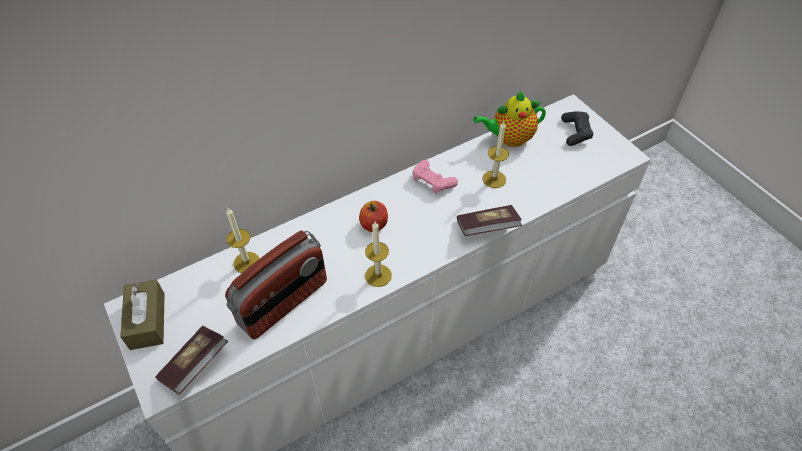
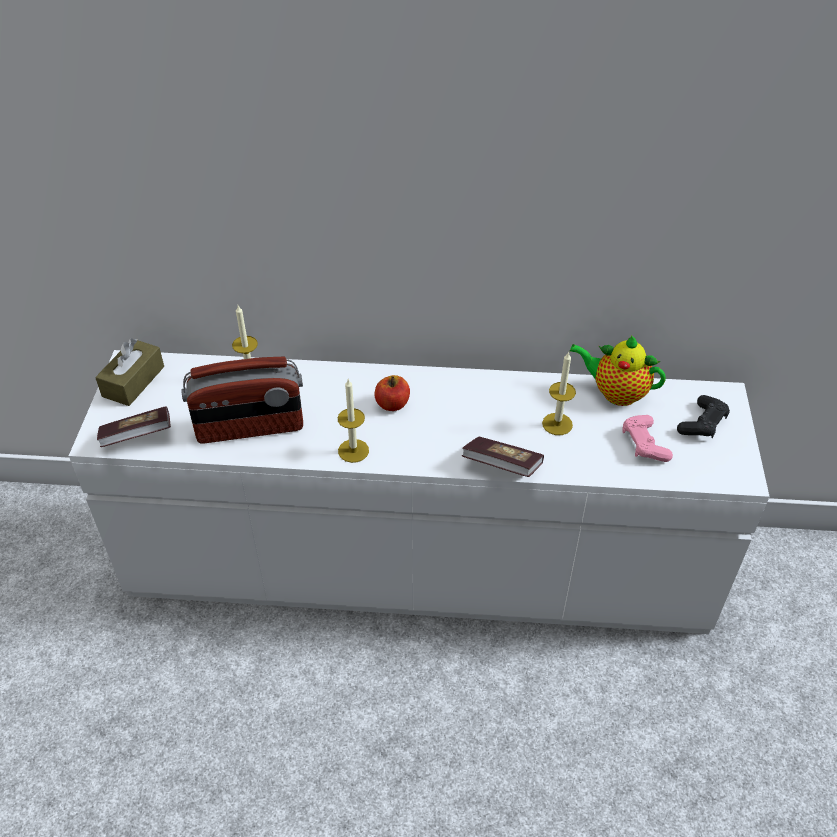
camera: 35 degrees right, 5 degrees down
(432, 181) = (489, 394): pink game controller -> pink game controller (644, 444)

